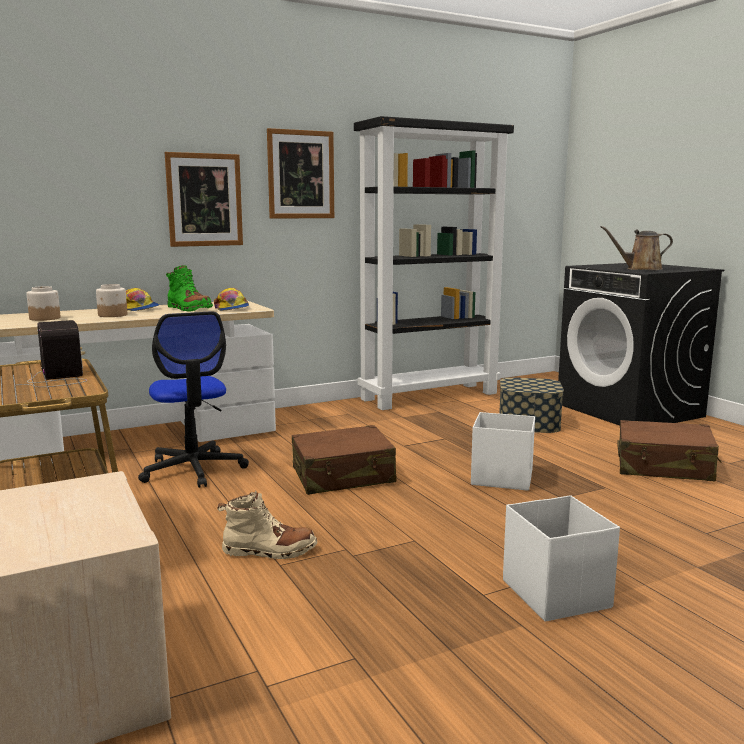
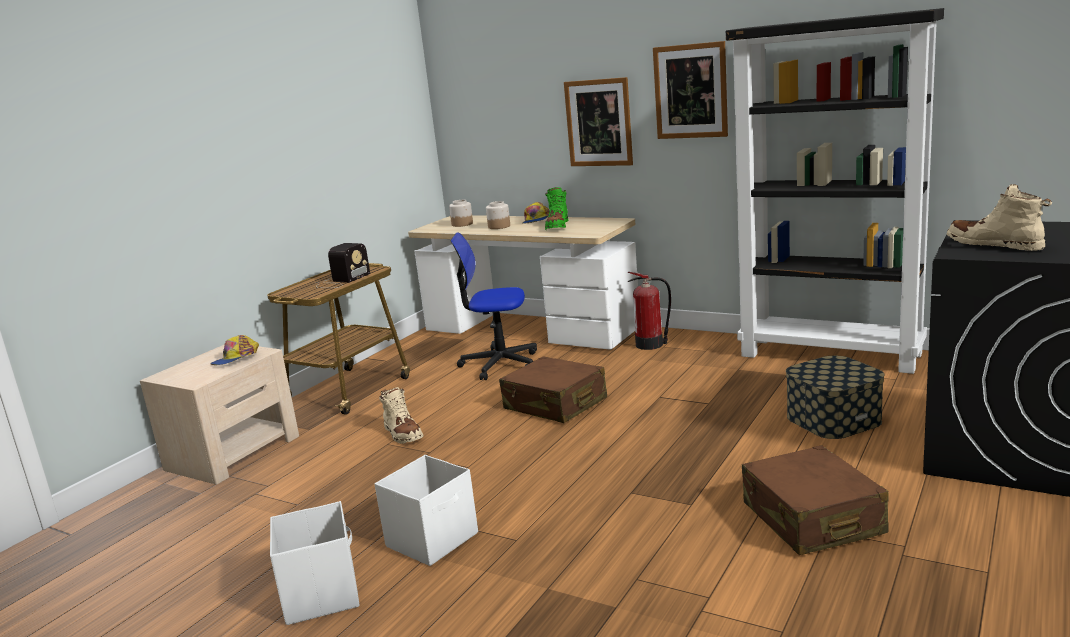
camera: 60 degrees right, 5 degrees up
(193, 470) = (499, 364): office chair -> office chair turned 60 degrees clockwise
(231, 308) = (582, 230): cap -> cap (236, 359)
(295, 420) = (651, 344): none -> fire extinguisher
(501, 478) = (641, 455): white storage box -> white storage box (322, 594)
(640, 269) = (994, 245): brown watering can -> beige boot

